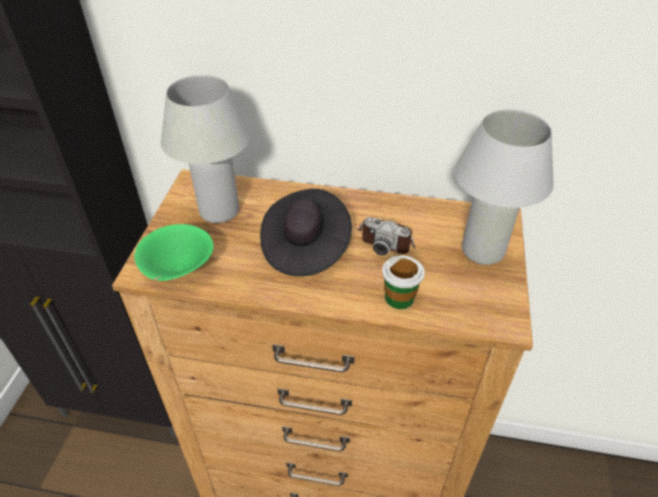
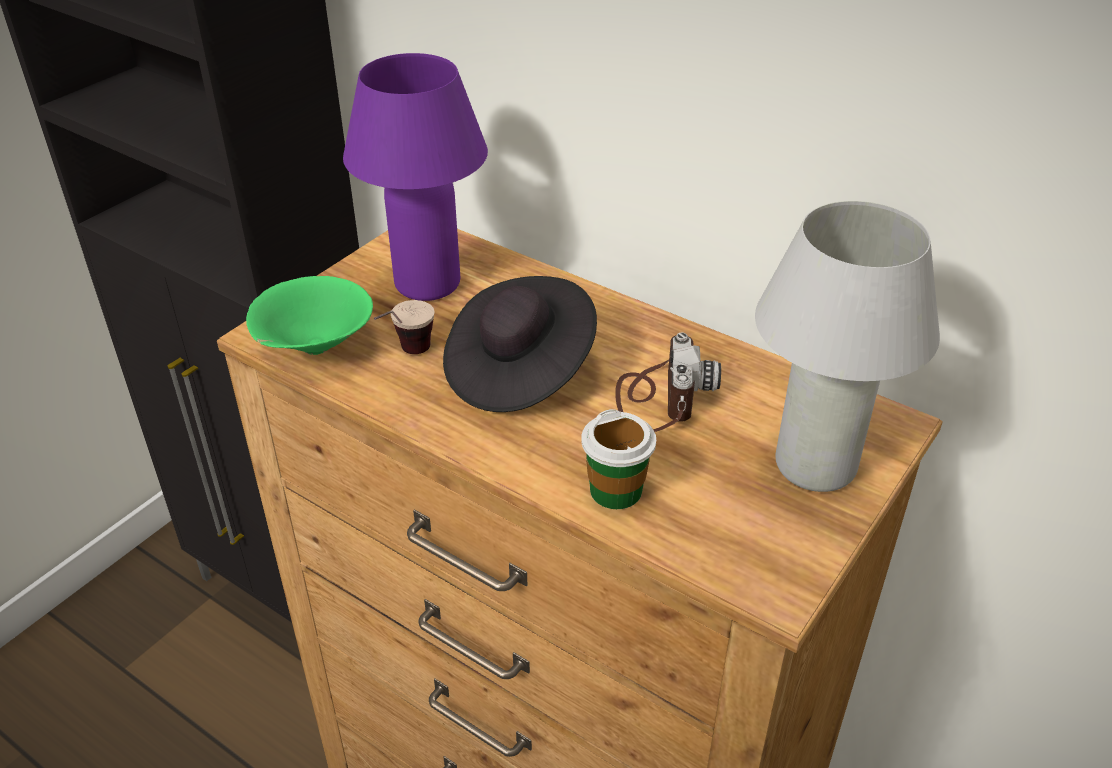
camera: 25 degrees right, 5 degrees down
(219, 211) = (427, 284): white table lamp -> purple table lamp
(236, 258) = (405, 356): none -> cup
(387, 239) = (659, 398): camera -> camera turned 135 degrees counterclockwise

